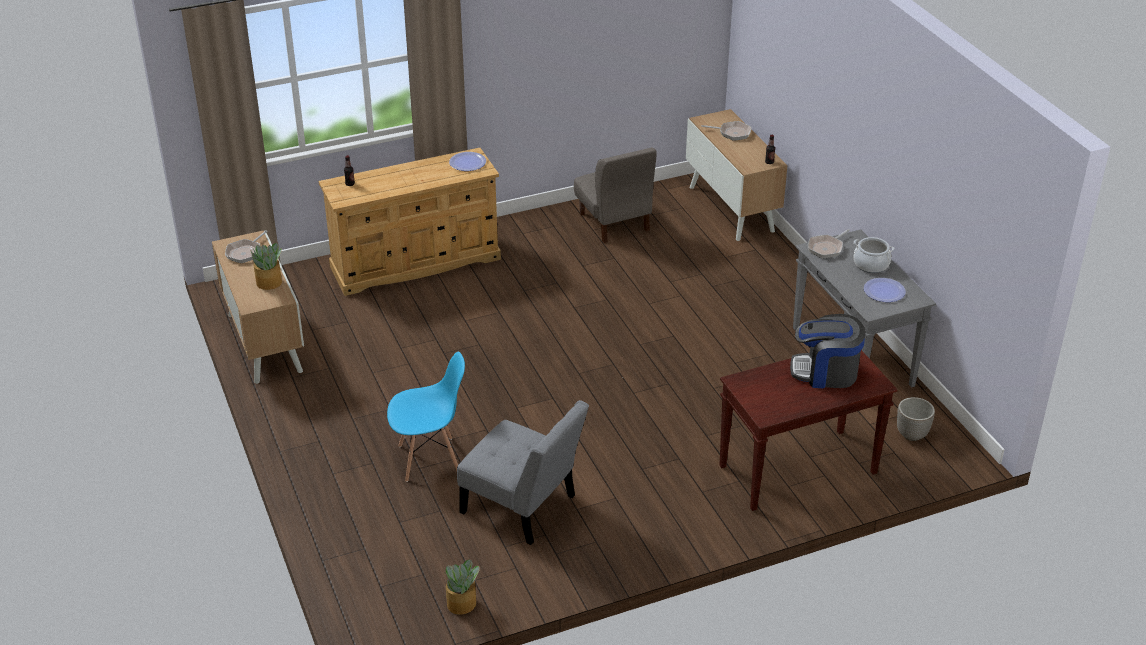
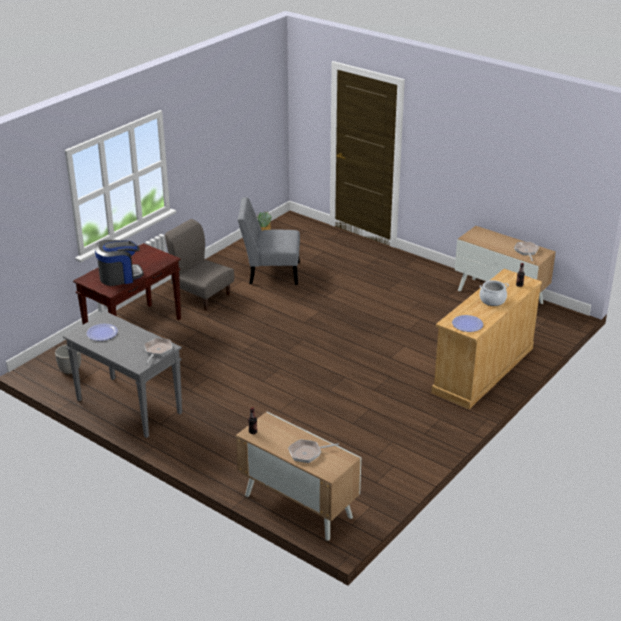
camera: 150 degrees right, 5 degrees down
(269, 283) = (487, 242): potted plant -> none
(430, 460) = (338, 276): blue chair -> none
(614, 222) = (382, 454): grey chair -> grey chair (201, 295)
(871, 264) = (119, 348): cooking pot -> cooking pot (492, 300)

